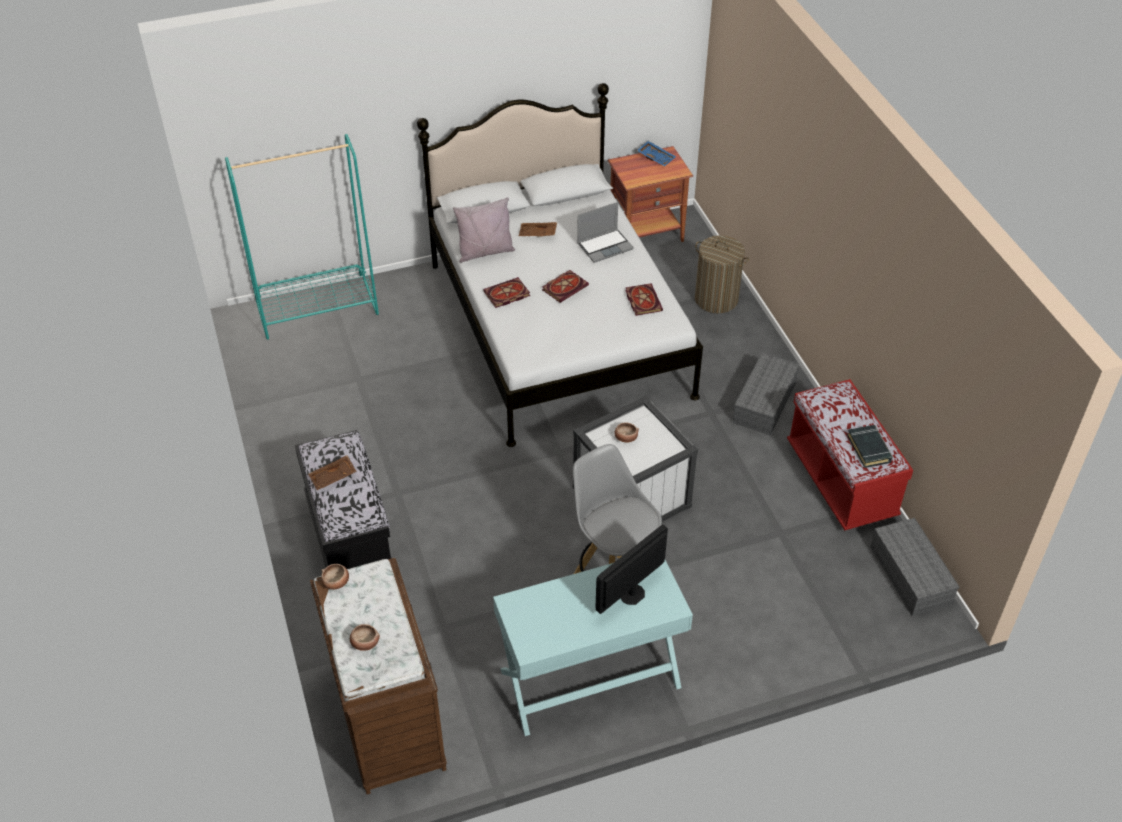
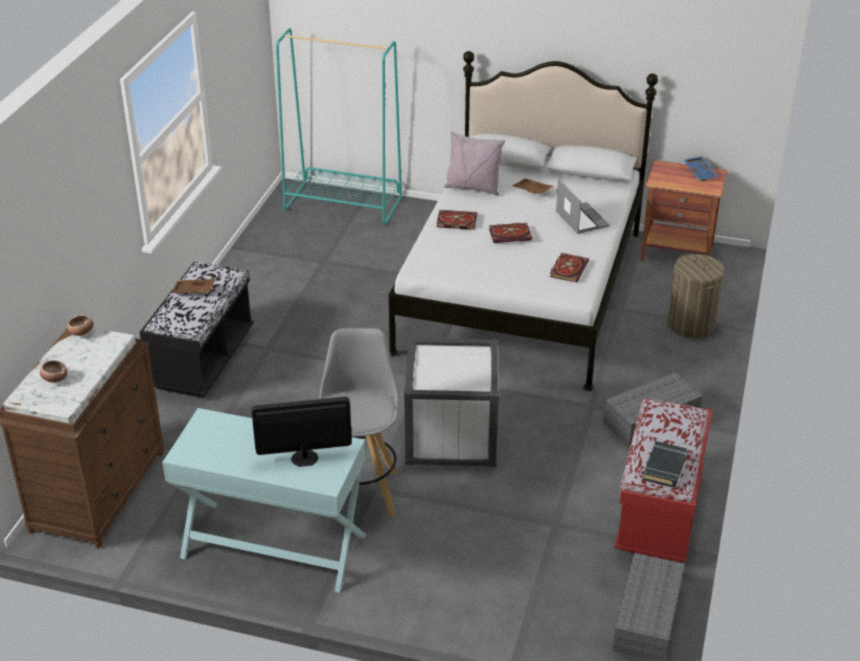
camera: 35 degrees right, 10 degrees down
(605, 246) = (580, 219): laptop -> laptop turned 120 degrees counterclockwise
(625, 438) = (447, 362): bowl -> none

